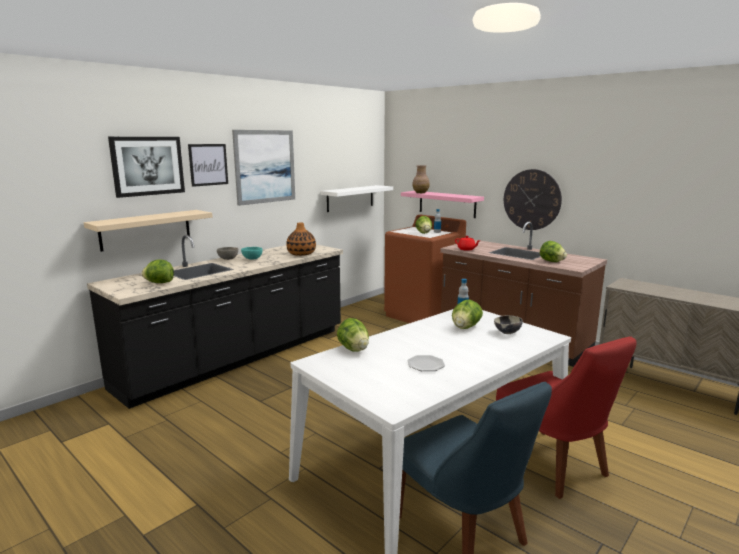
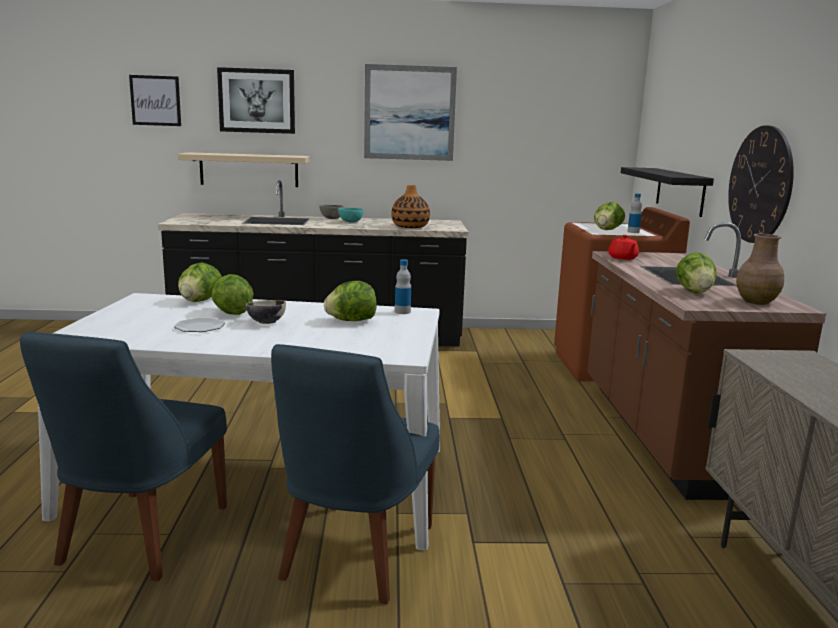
camera: 45 degrees right, 0 degrees up
(159, 283) = (218, 221): lettuce -> lettuce (231, 313)
(208, 164) = (329, 104): picture -> picture (155, 100)
(350, 198) = (558, 171): white shelf -> none
(420, 192) = (643, 169): brown vase -> brown vase (756, 301)
(447, 204) = (680, 191): pink shelf -> black shelf
(507, 333) = (372, 338): bowl -> bowl (266, 322)
(553, 465) = (354, 555): red chair -> blue chair

